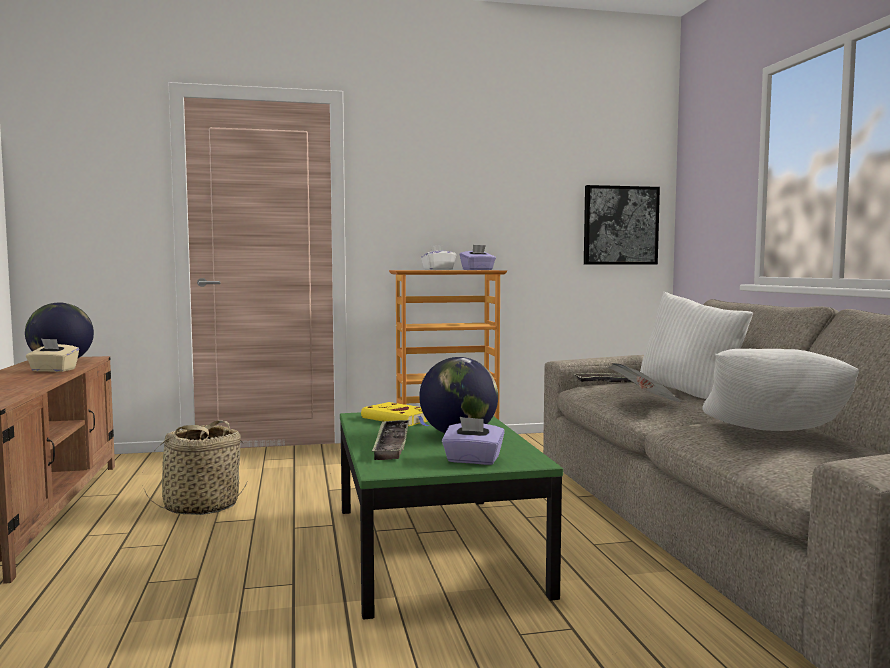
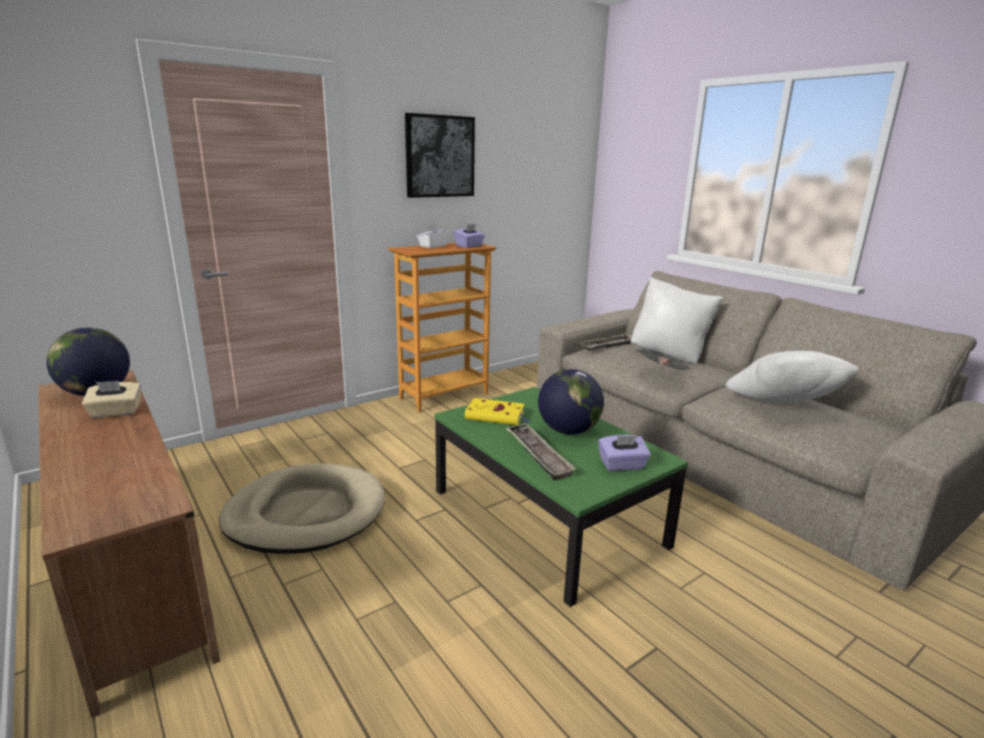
camera: 25 degrees left, 15 degrees up
(201, 507) = (306, 513): basket -> beige dog bed
(620, 225) = (560, 196): picture -> picture (439, 156)

